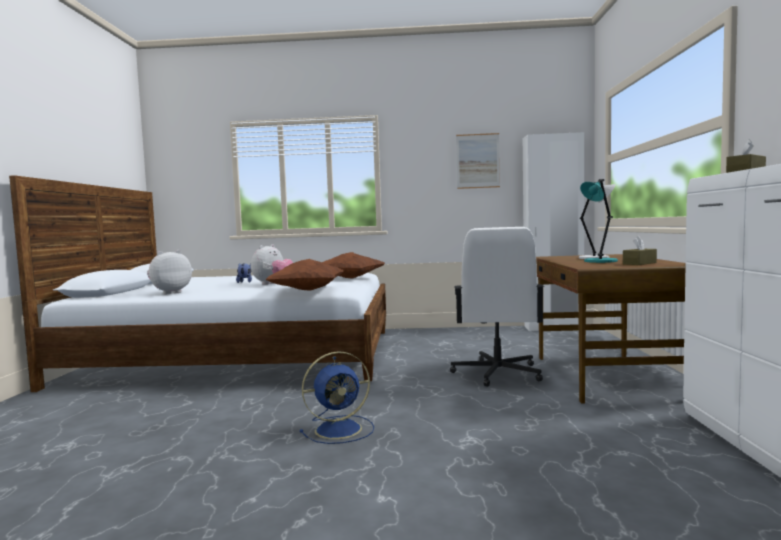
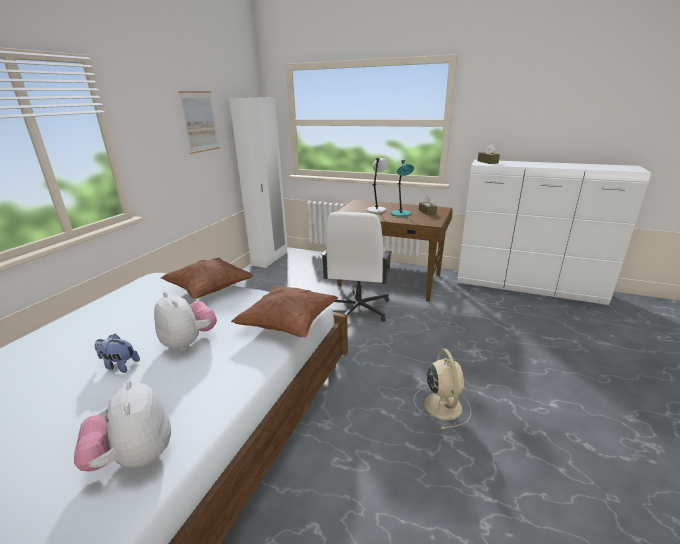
camera: 70 degrees left, 20 degrees up
(340, 429) = (442, 404): blue fan -> beige fan
(497, 373) = (358, 309): white office chair -> white office chair turned 75 degrees clockwise

